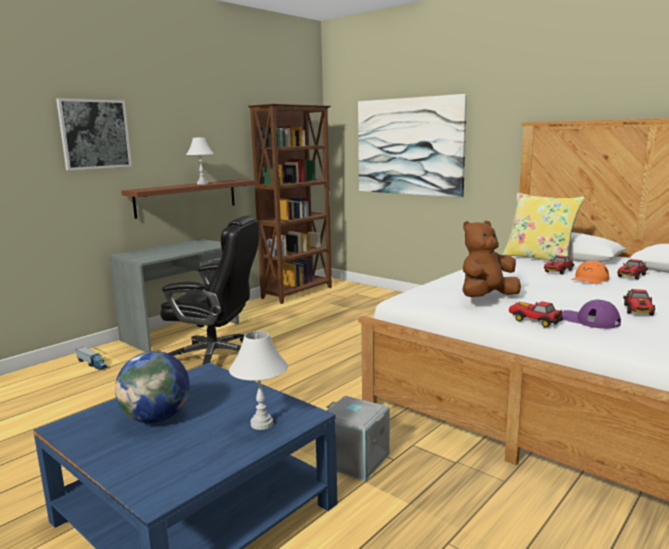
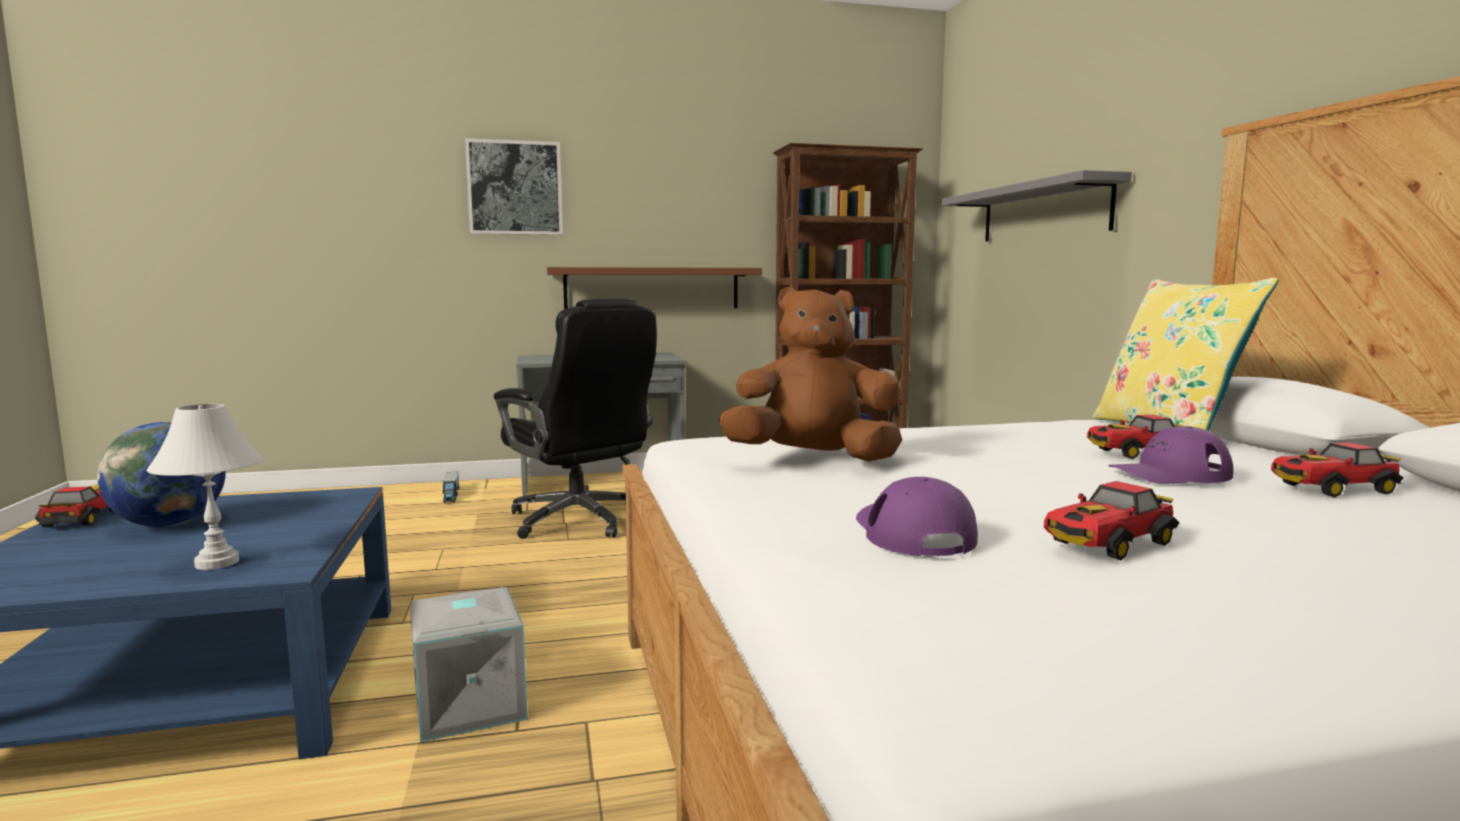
camera: 35 degrees right, 5 degrees down
(202, 184) = (668, 267): white table lamp -> none
(409, 146) = (1043, 212): picture -> grey shelf
(534, 321) = (788, 507): toy car -> toy car (85, 518)
(589, 279) = (1169, 474): orange cap -> purple cap

